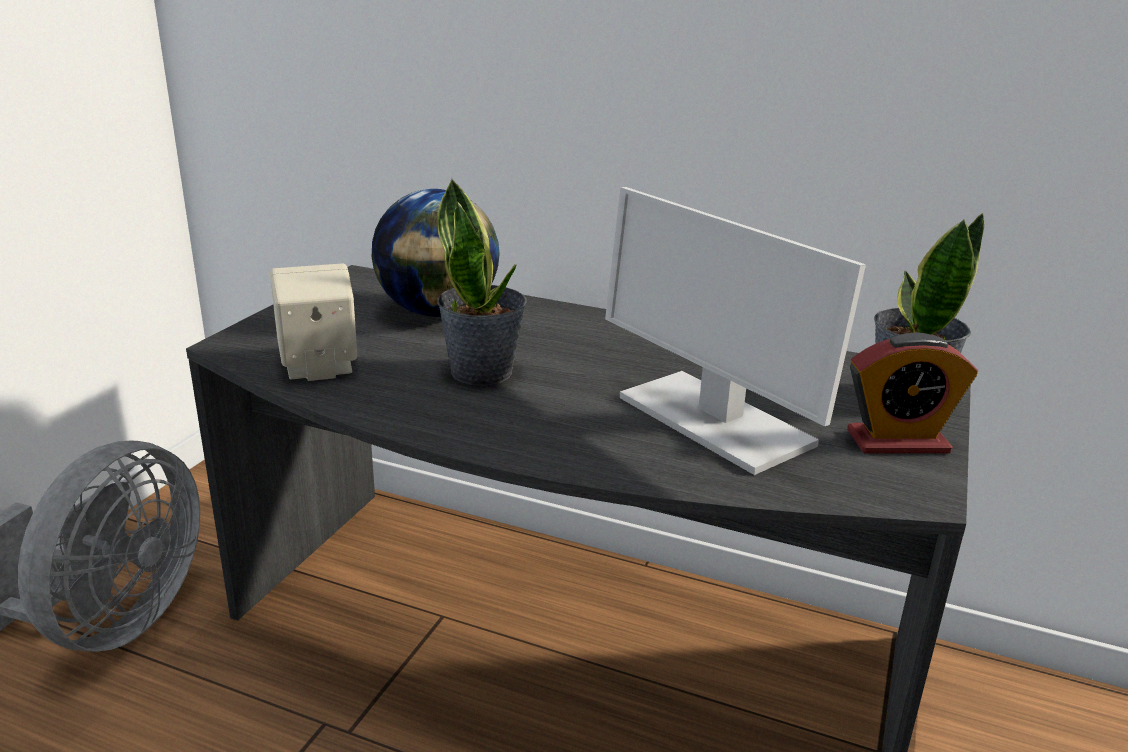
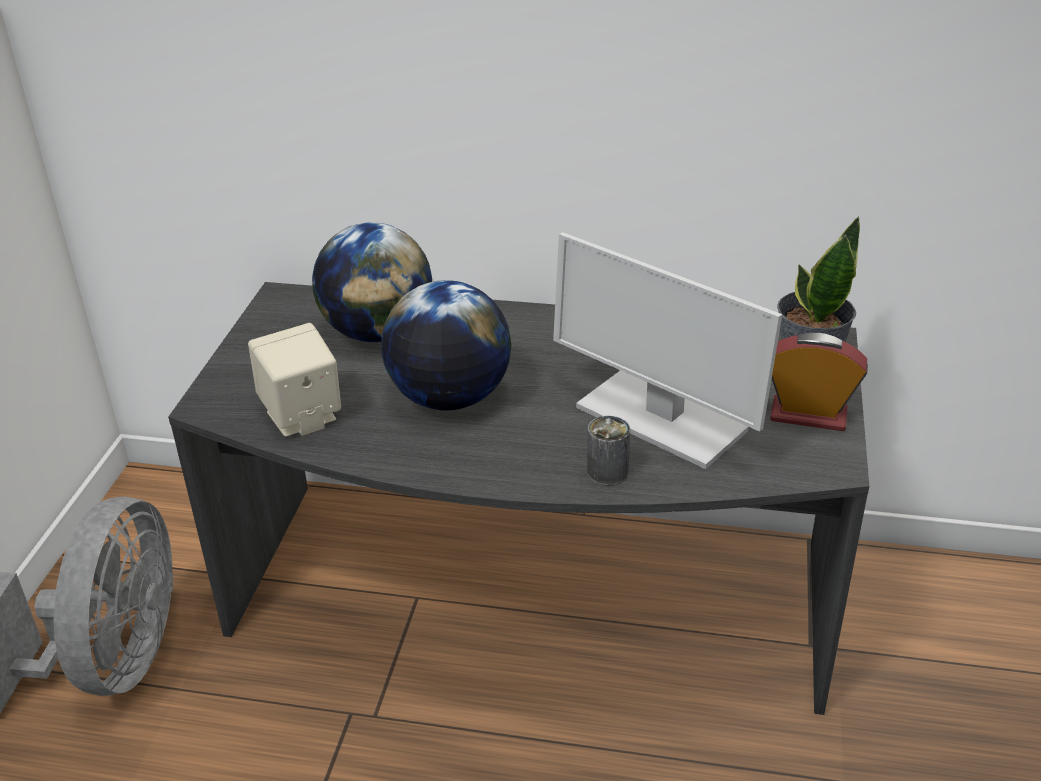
camera: 10 degrees left, 10 degrees up
(483, 371) = (449, 398): potted plant -> globe
(632, 460) = (607, 472): none -> can
(897, 442) = (808, 415): alarm clock -> alarm clock turned 150 degrees counterclockwise

